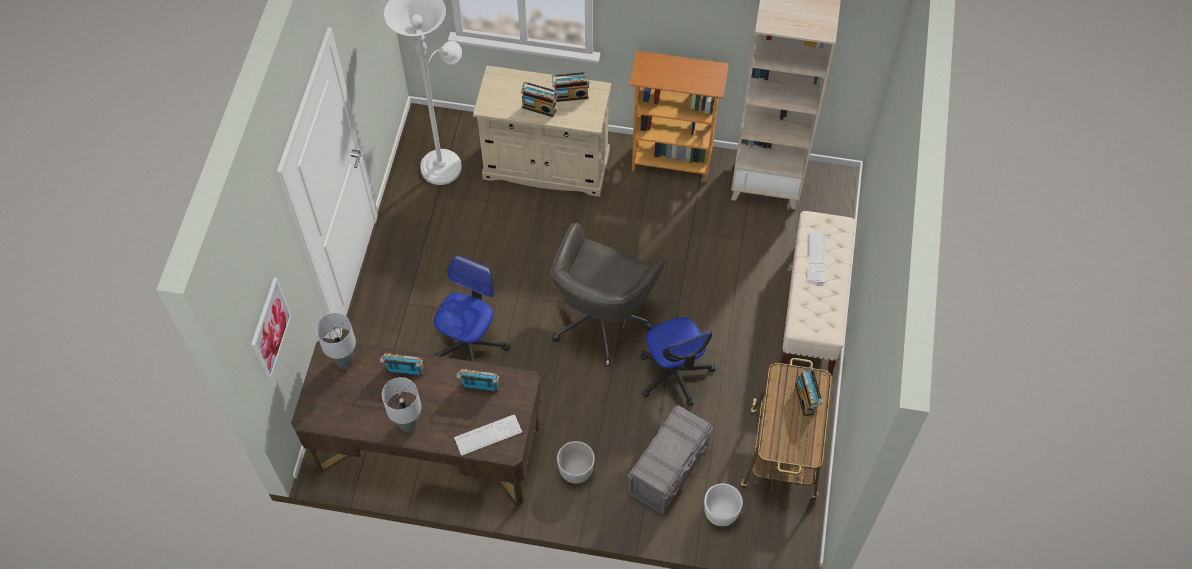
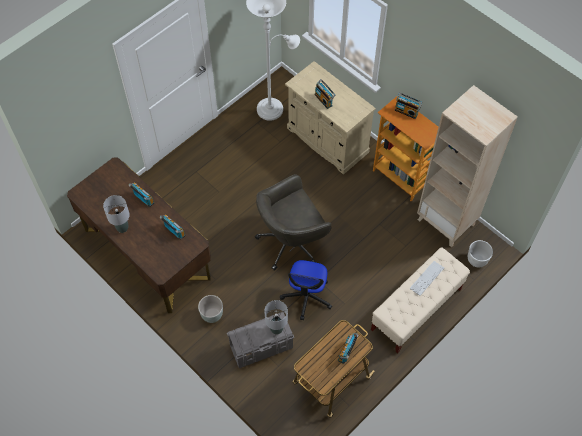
camera: 35 degrees right, 0 degrees up
(270, 328) = (71, 130): picture -> none
(344, 361) = (118, 176): grey table lamp -> grey table lamp (276, 329)
(470, 342) = (211, 211): office chair -> none
(488, 435) = (157, 259): keyboard -> none
(571, 95) = (347, 102): radio -> radio (406, 111)
(721, 513) = (271, 390): white planter -> white planter (477, 260)

